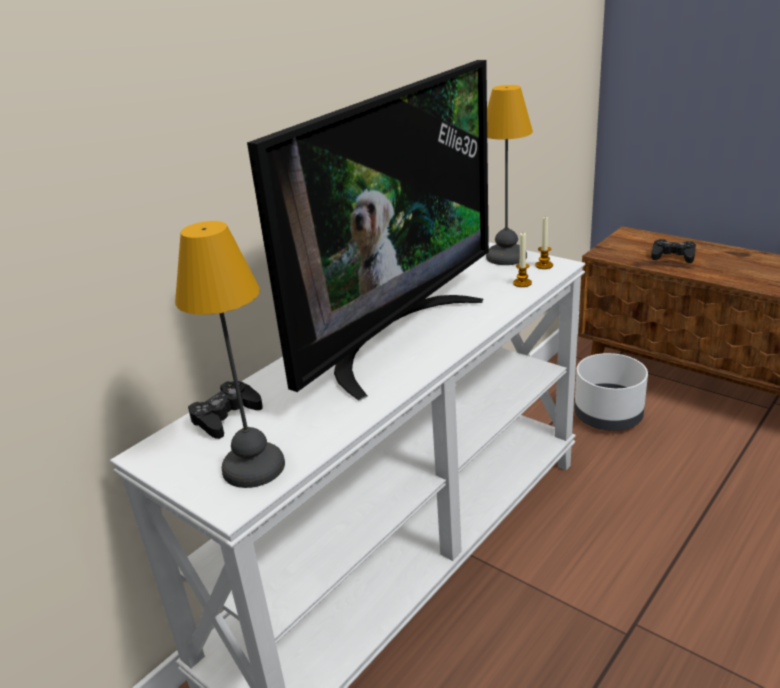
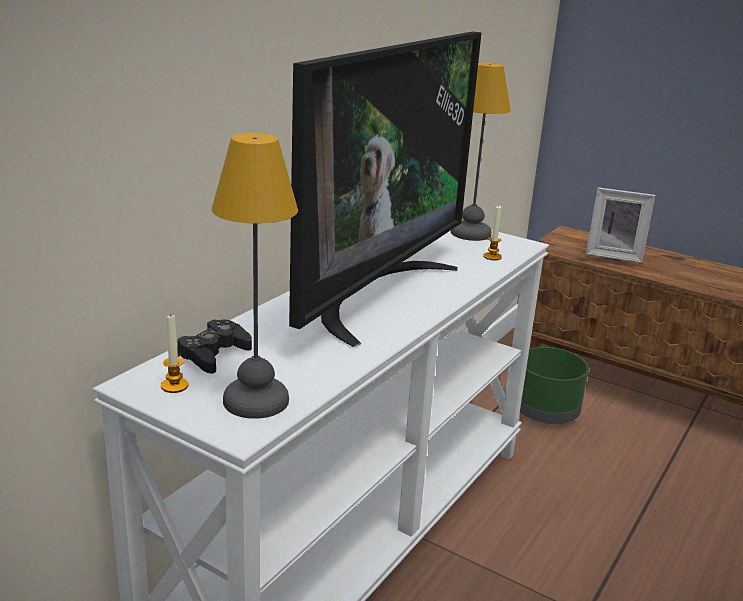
camera: 10 degrees left, 5 degrees down
(544, 265) = (510, 243): candle -> candle (174, 386)
(607, 416) = (544, 410): white planter -> green planter
(673, 256) = (614, 255): black game controller -> picture frame

